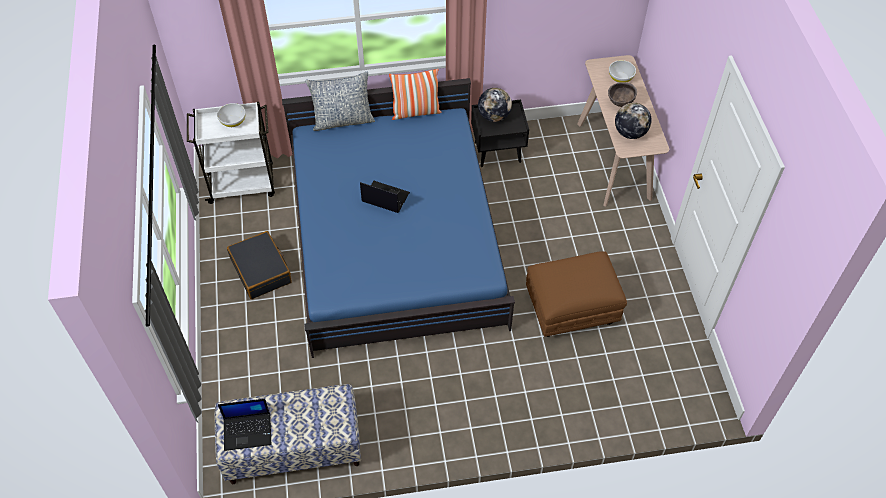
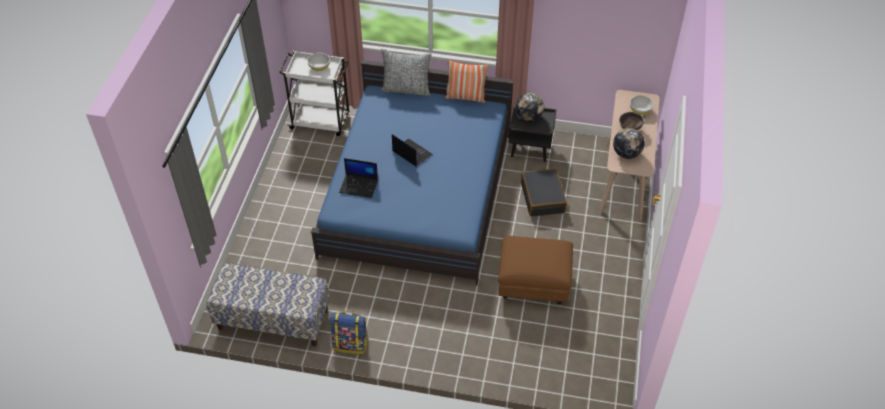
camera: 20 degrees right, 5 degrees down
(248, 431) = (237, 288): laptop -> laptop (359, 186)
(261, 270) = (306, 187): black suitcase -> black suitcase (543, 198)
(399, 449) = (351, 344): none -> backpack

